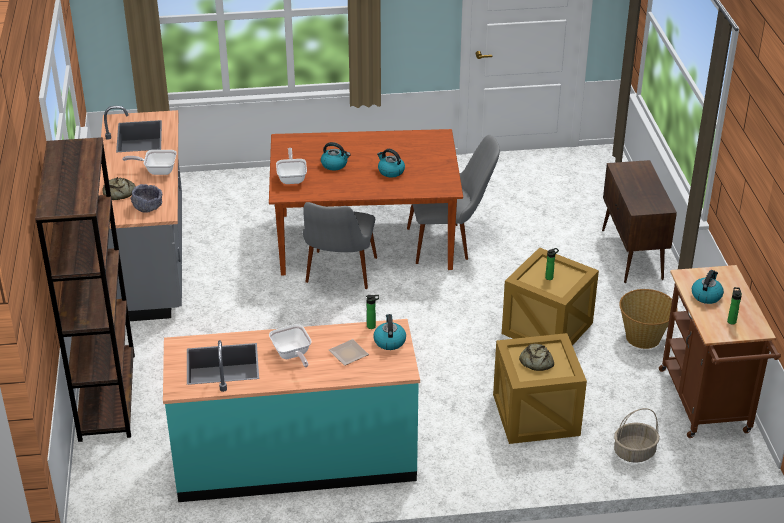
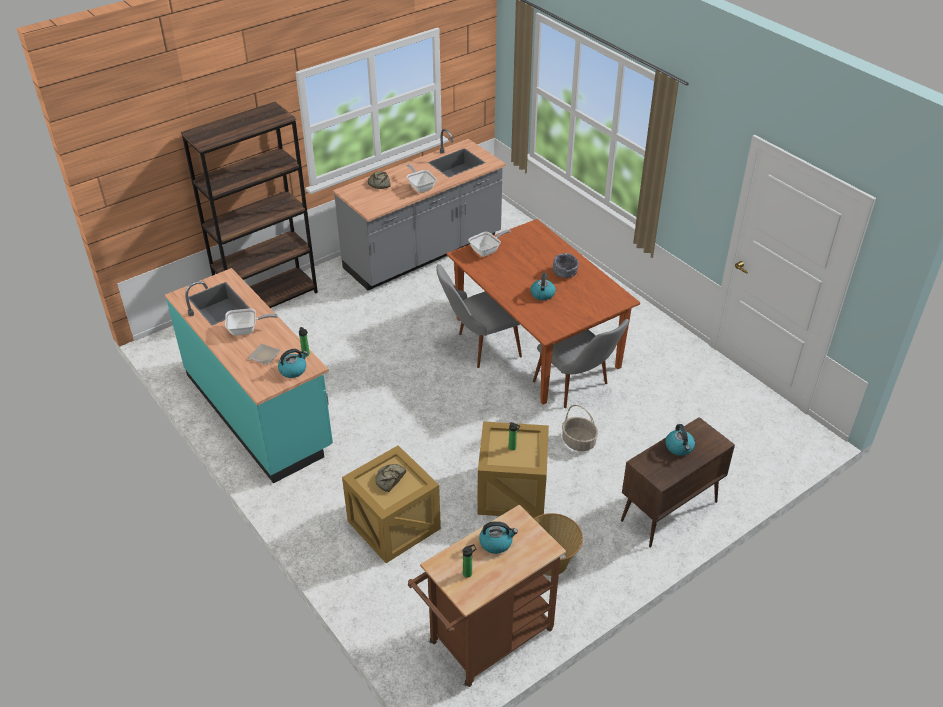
camera: 60 degrees right, 5 degrees up
(147, 206) = (374, 201): grey bowl -> grey bowl (565, 273)
(292, 355) = (246, 330): frying pan -> frying pan turned 135 degrees counterclockwise
(334, 164) = (524, 263): kettle -> kettle (679, 447)
(634, 452) = (386, 608): basket -> basket (578, 442)

